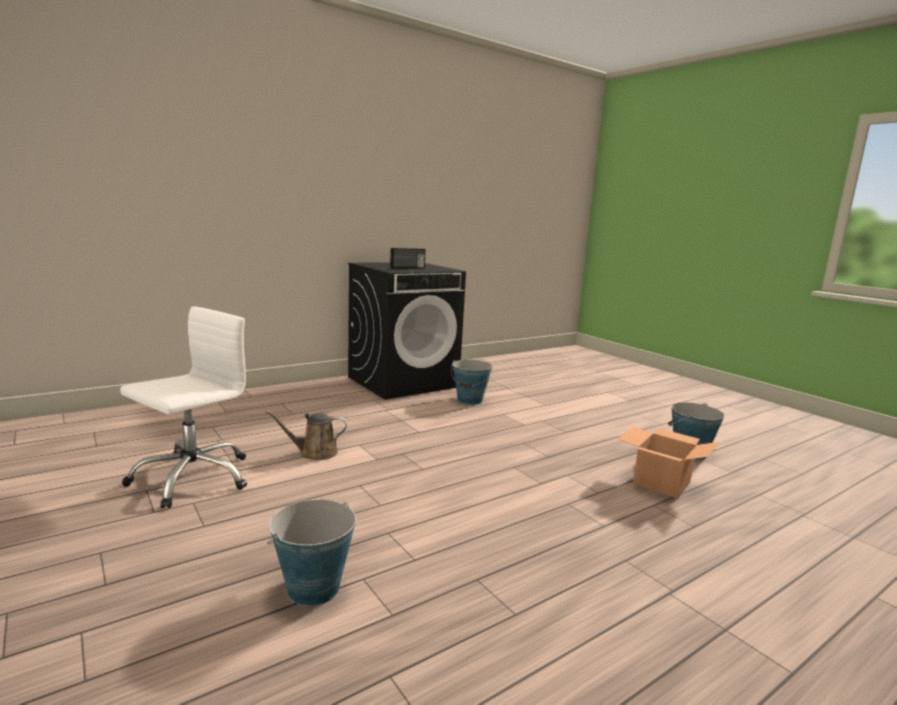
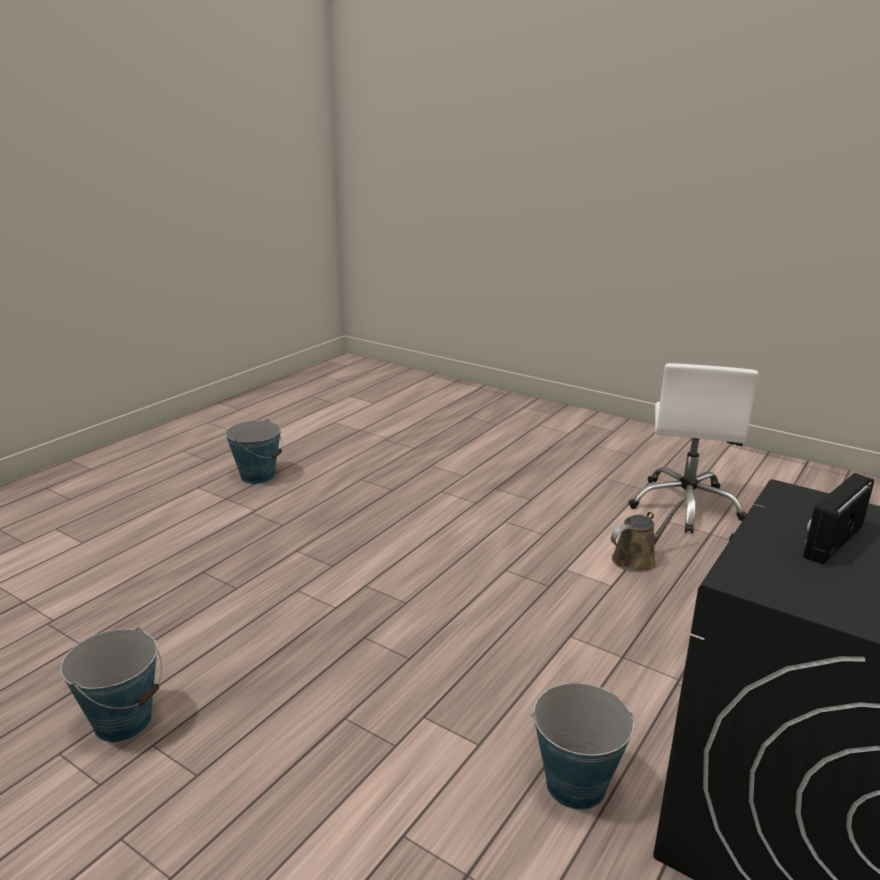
camera: 160 degrees right, 10 degrees up
(313, 588) = (487, 466): bucket -> bucket (258, 476)
(662, 483) = (210, 627): cardboard box -> none

